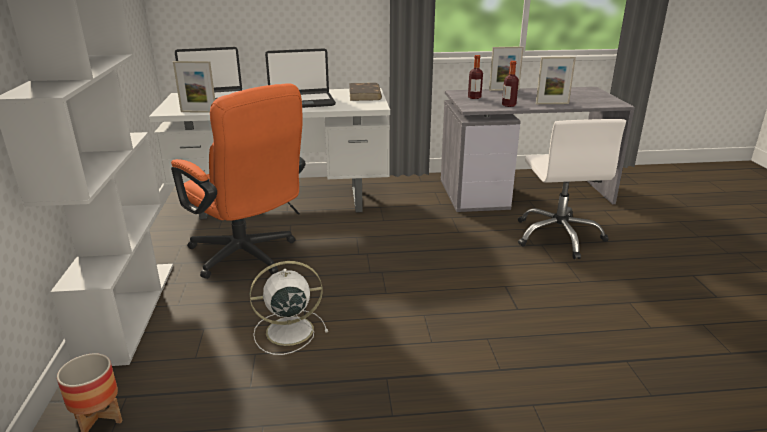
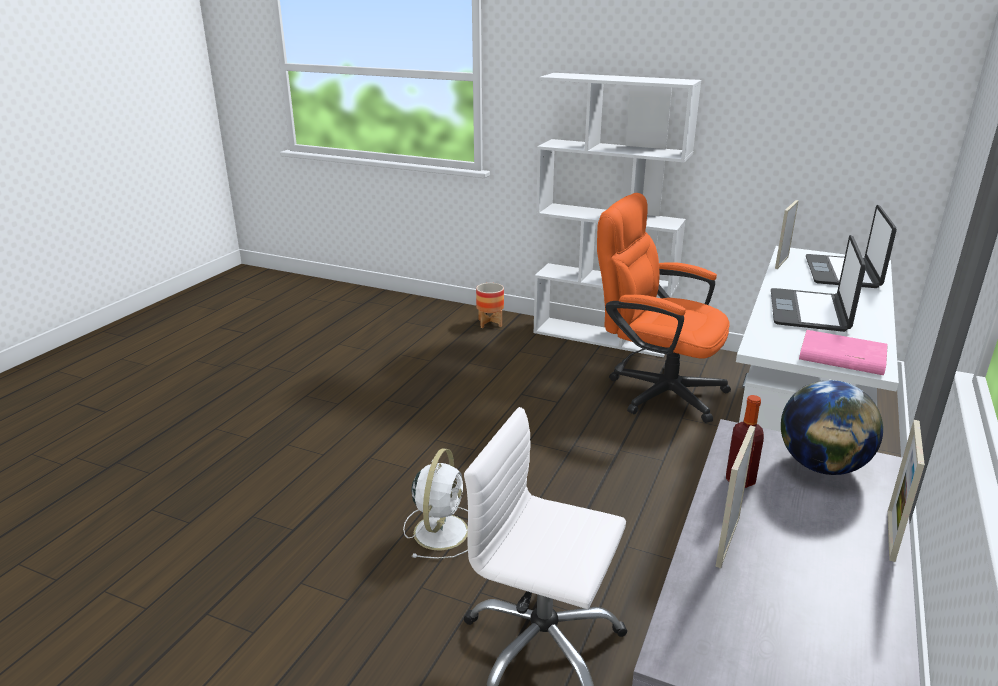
camera: 120 degrees right, 0 degrees up
(248, 257) = (655, 390): orange office chair -> orange office chair turned 45 degrees clockwise
(287, 331) = (516, 385): white fan -> white fan (441, 530)
(365, 95) = (841, 357): brown book -> pink book
(474, 97) = (821, 466): bottle -> globe

